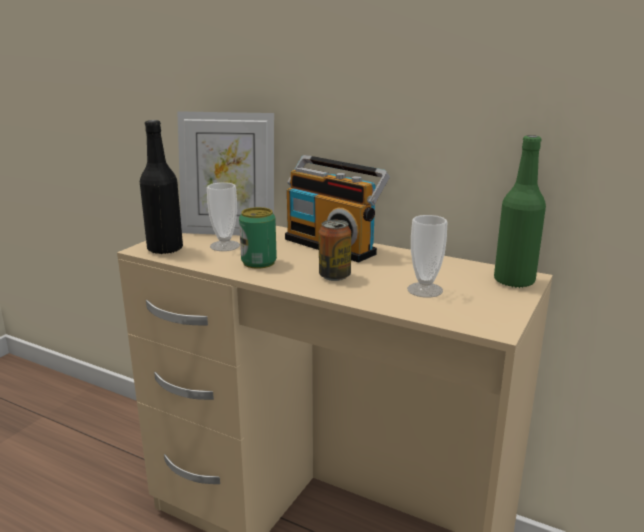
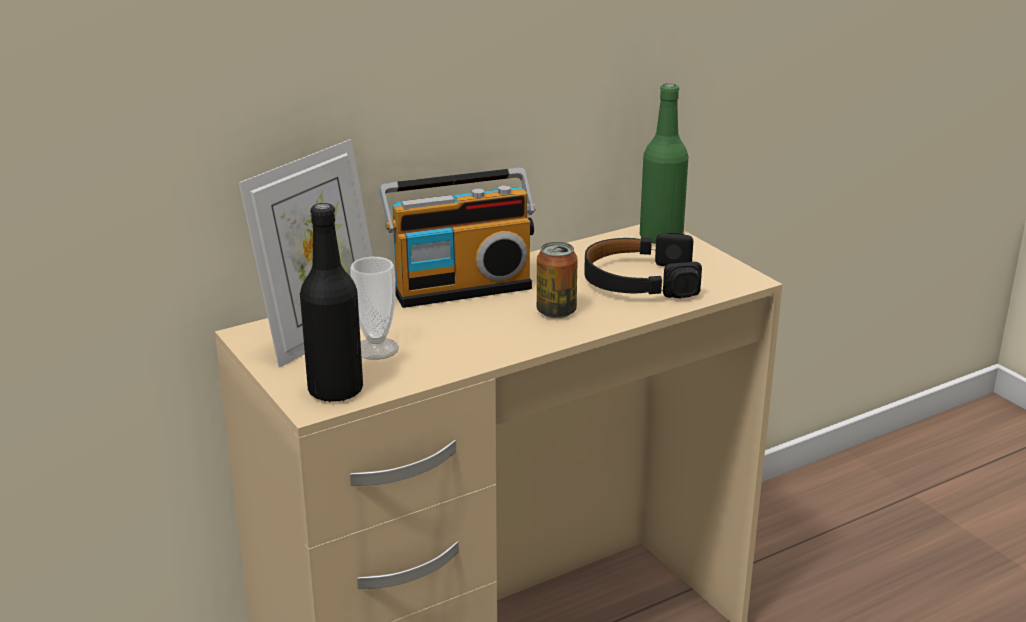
camera: 60 degrees left, 5 degrees up
(259, 262) = (463, 341): can -> none
(425, 290) = (639, 281): cup -> black headphones

